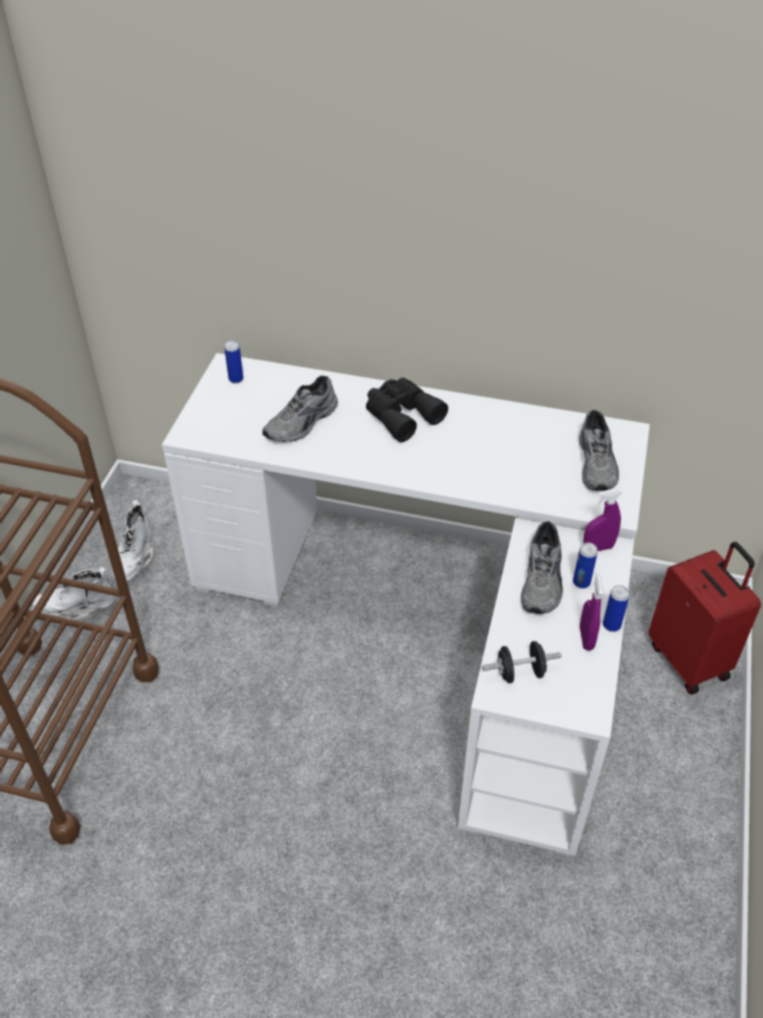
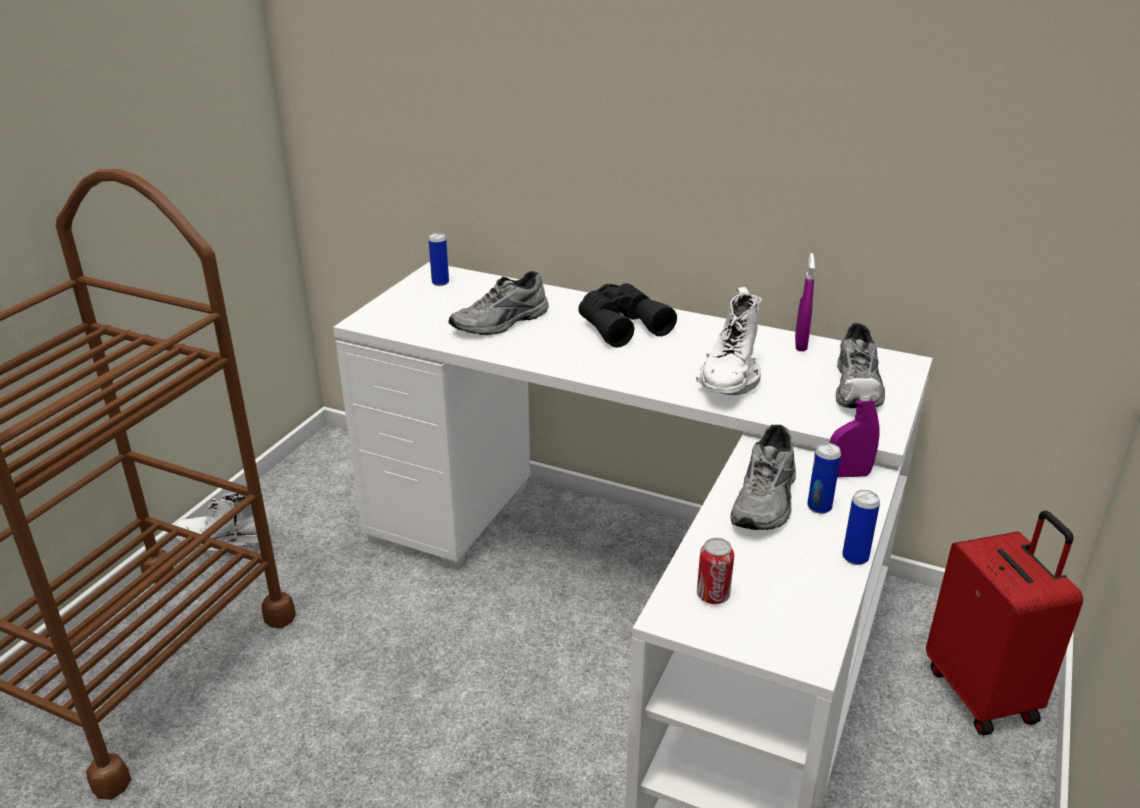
camera: 10 degrees right, 15 degrees down
(134, 561) = (309, 505): white boot -> white boot (728, 382)
(520, 672) = (713, 596): black dumbbell -> can
(586, 638) = (816, 568): purple spray bottle -> purple spray bottle (800, 344)

